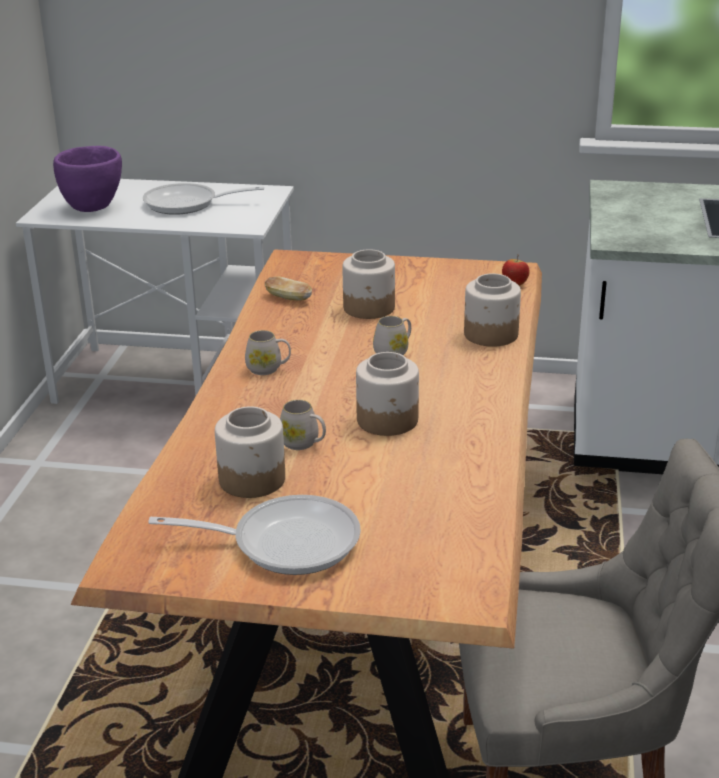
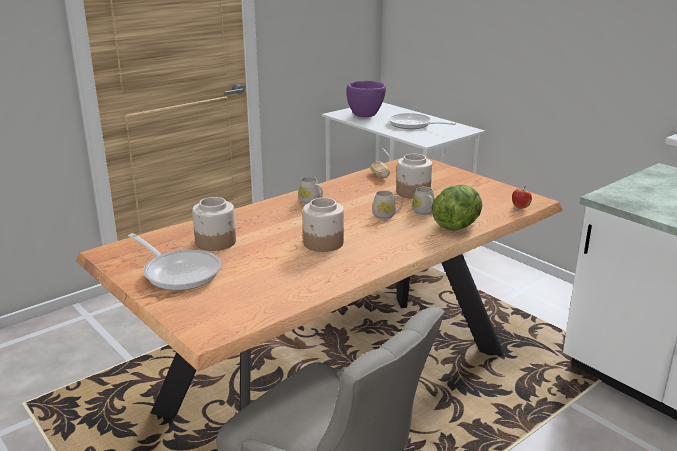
camera: 40 degrees right, 5 degrees down
(303, 443) = (265, 237): white mug -> white mug (424, 212)
(490, 335) = (457, 226): jar -> lettuce

